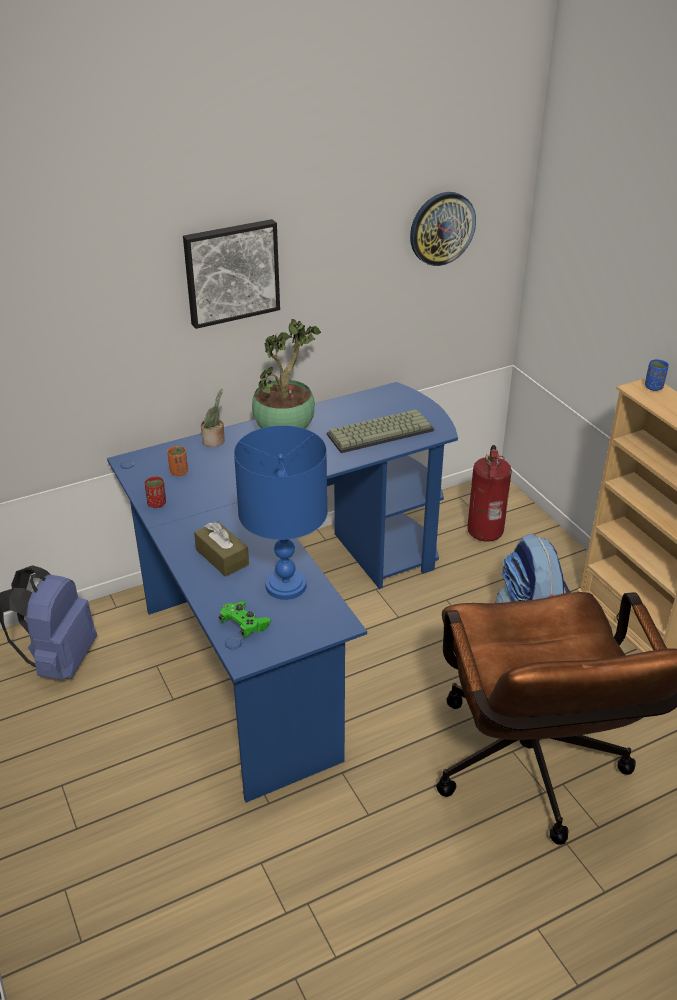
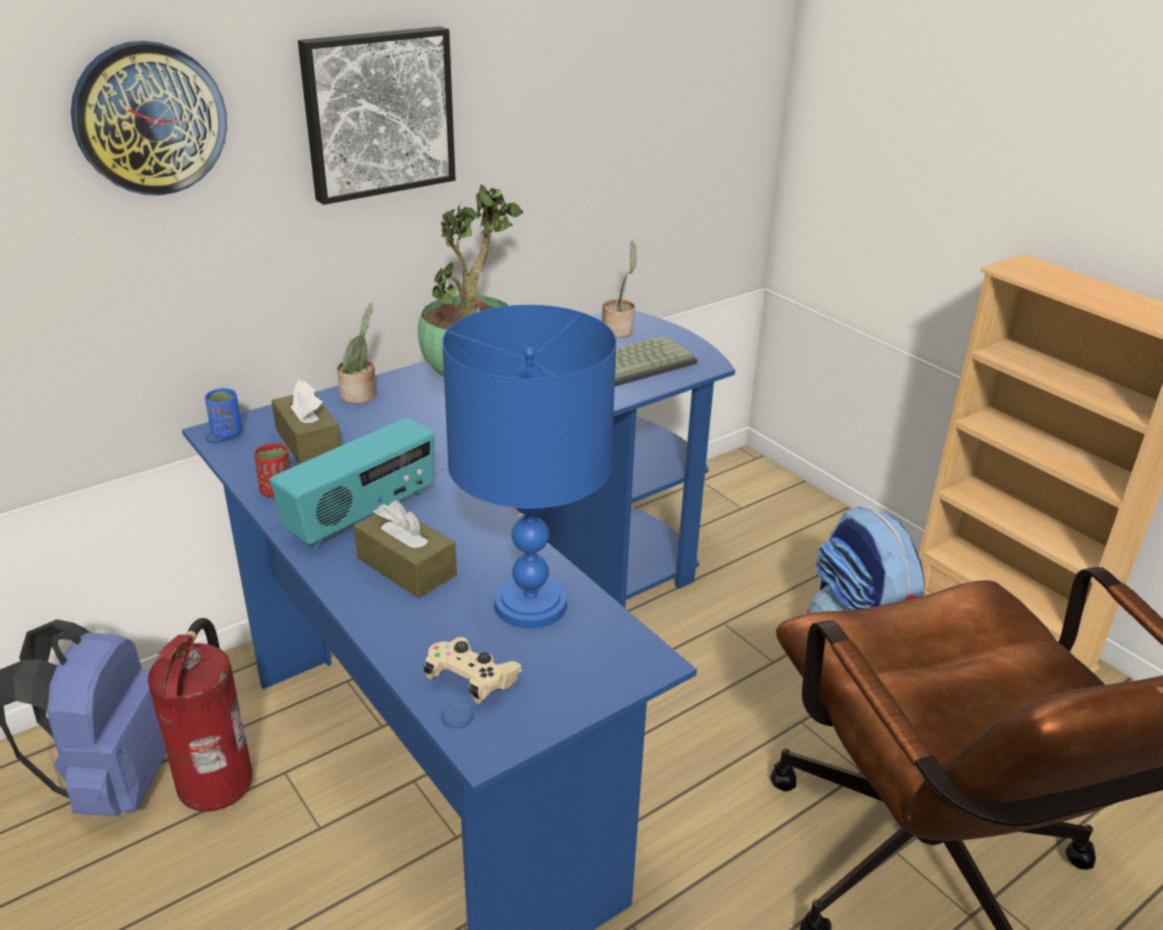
camera: 10 degrees left, 5 degrees down
(179, 472) = (308, 442): orange cup -> brown tissue box
(203, 523) = (362, 515): none -> radio
(244, 625) = (471, 680): green game controller -> beige game controller
(390, 401) = (619, 330): none -> potted plant
(441, 228) = (680, 69): wall clock -> wall clock (150, 119)
(485, 531) = (751, 523): fire extinguisher -> fire extinguisher (219, 784)
(653, 387) = (1034, 266): blue cup -> blue cup (227, 432)

